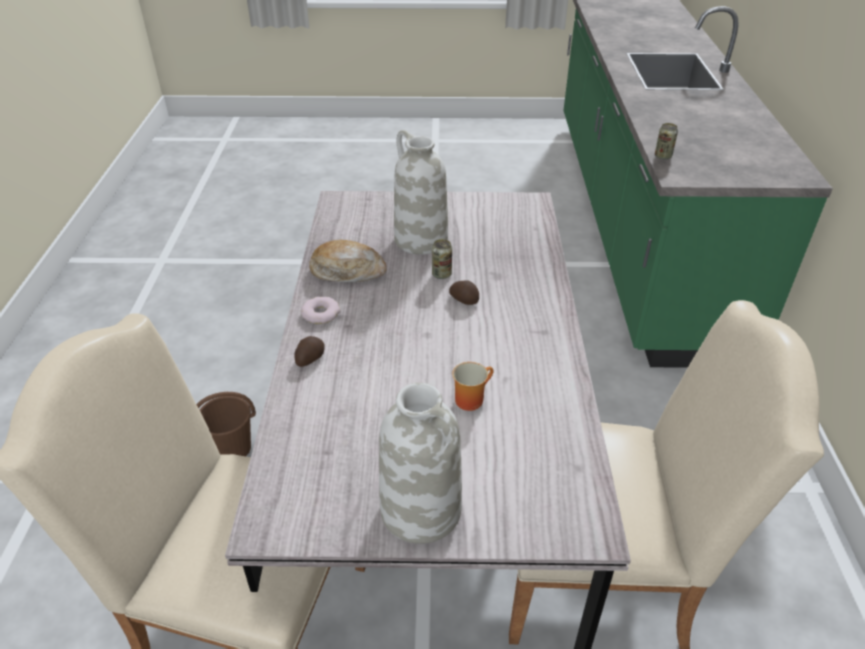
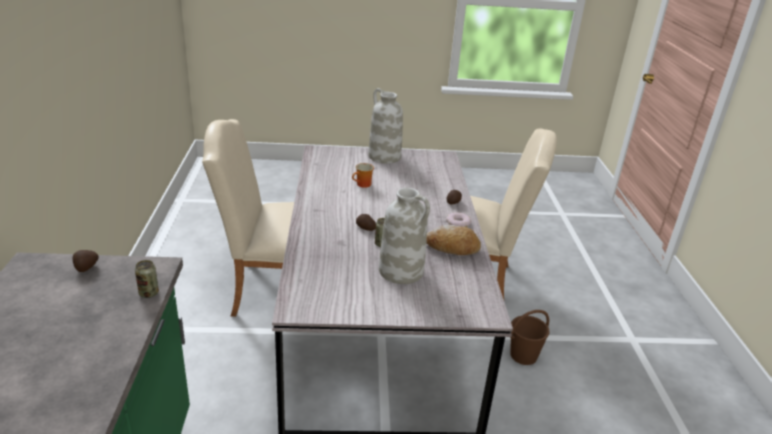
camera: 175 degrees right, 10 degrees down
(744, 174) = (86, 268): none -> potato

